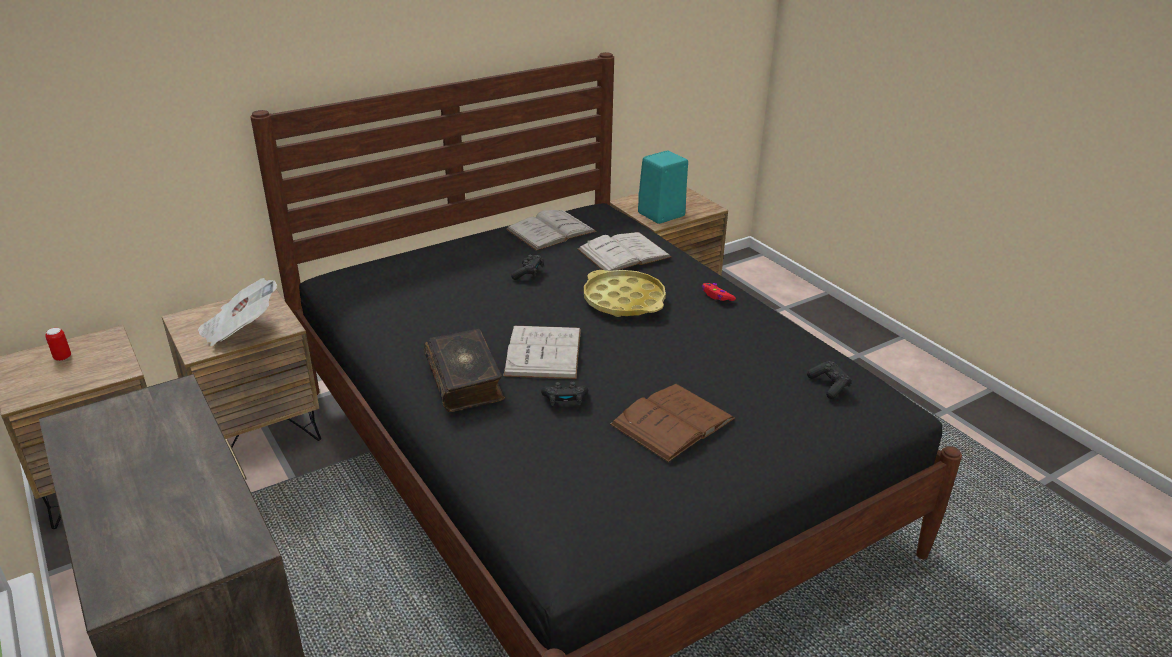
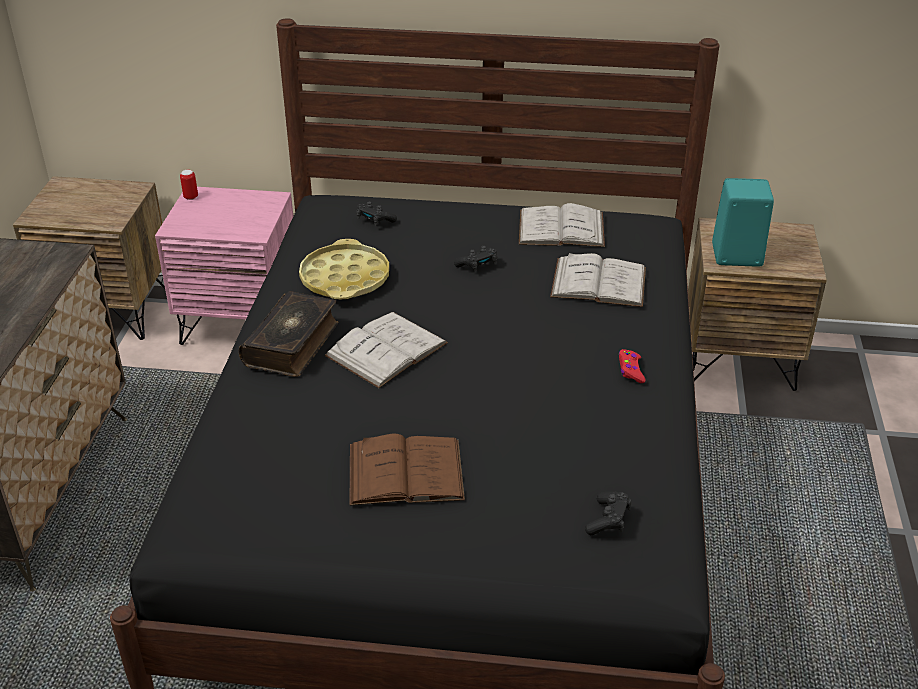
camera: 40 degrees right, 5 degrees up
(62, 357) = (90, 194): can -> can (191, 197)
(240, 330) = (222, 222): newspaper -> none
(257, 432) = (241, 322): brown nightstand -> pink nightstand
(565, 401) = (343, 403): black game controller -> black game controller (374, 220)
(624, 300) = (528, 332): yellow tray -> yellow tray (345, 278)

